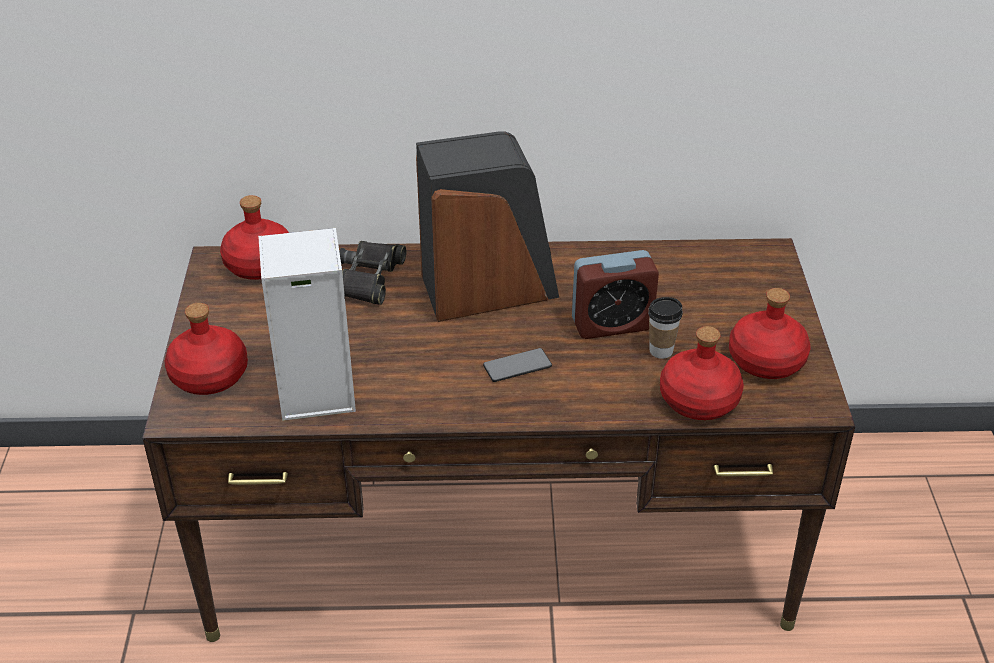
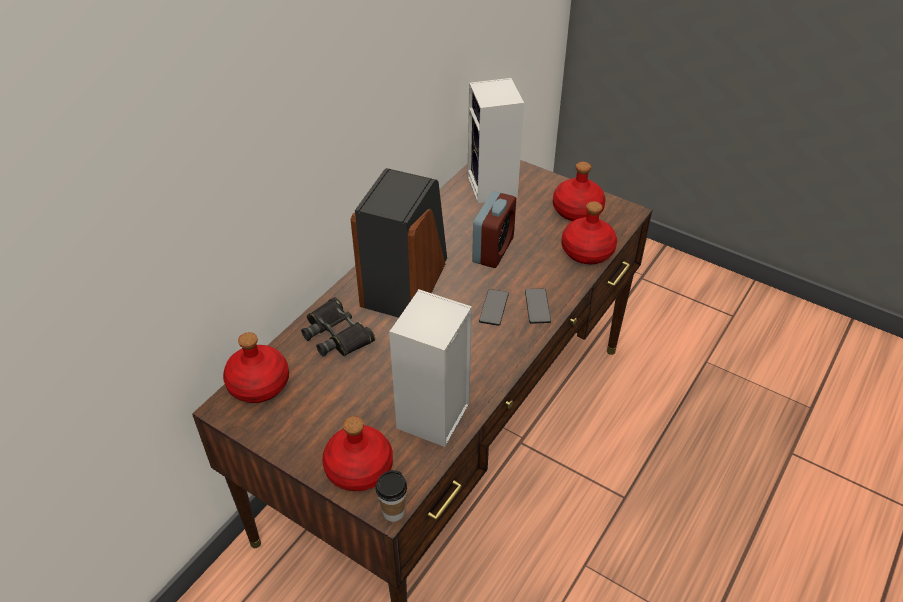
camera: 55 degrees left, 5 degrees up
(555, 399) = (537, 306): none -> phone
(661, 351) = (534, 243): cup -> cup (393, 512)
(721, 277) = (493, 188): none -> speaker

